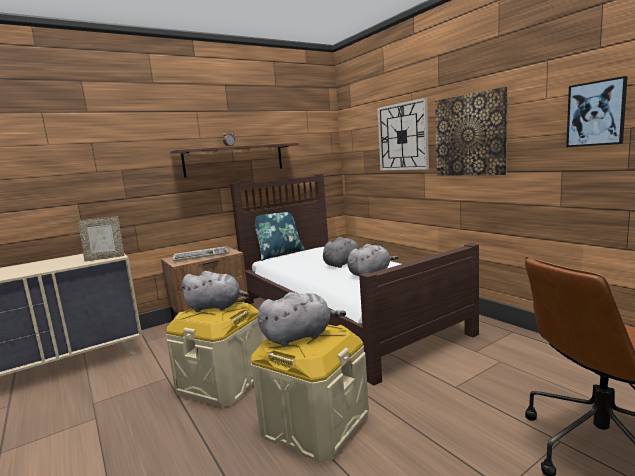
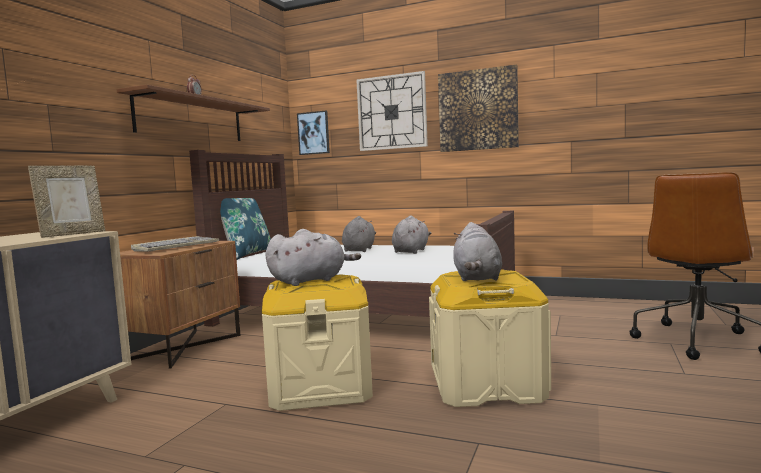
camera: 35 degrees left, 5 degrees down
(300, 336) = (477, 278): grey plush toy -> grey plush toy turned 150 degrees clockwise
(596, 113) = (598, 91): picture -> picture (313, 133)

